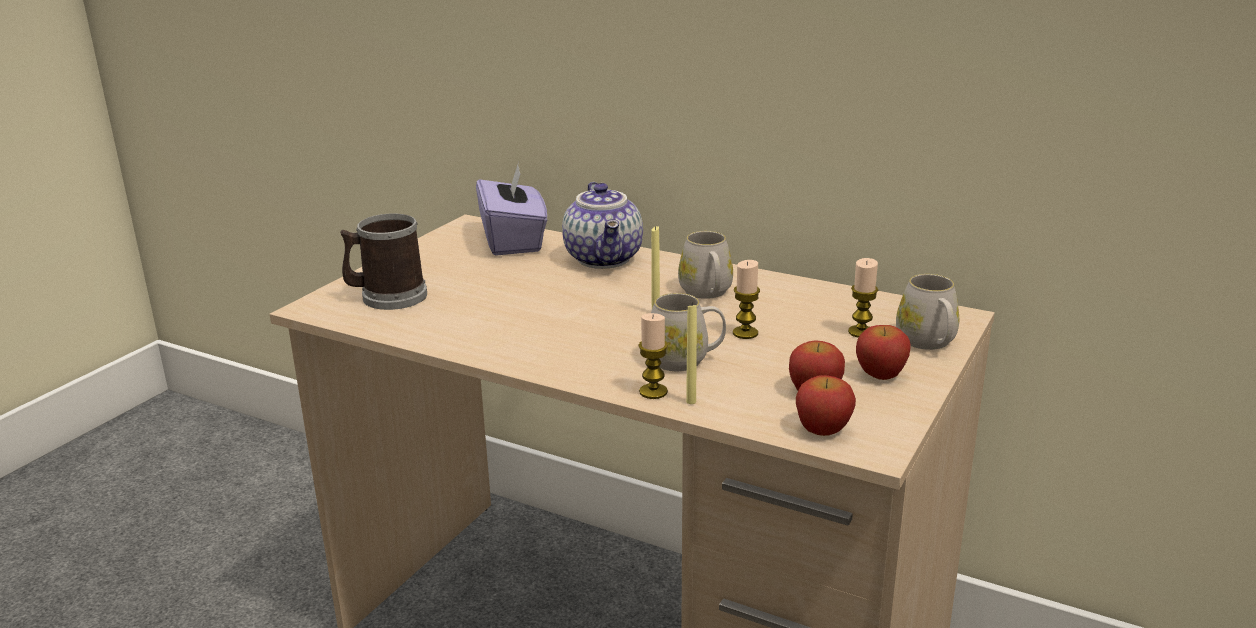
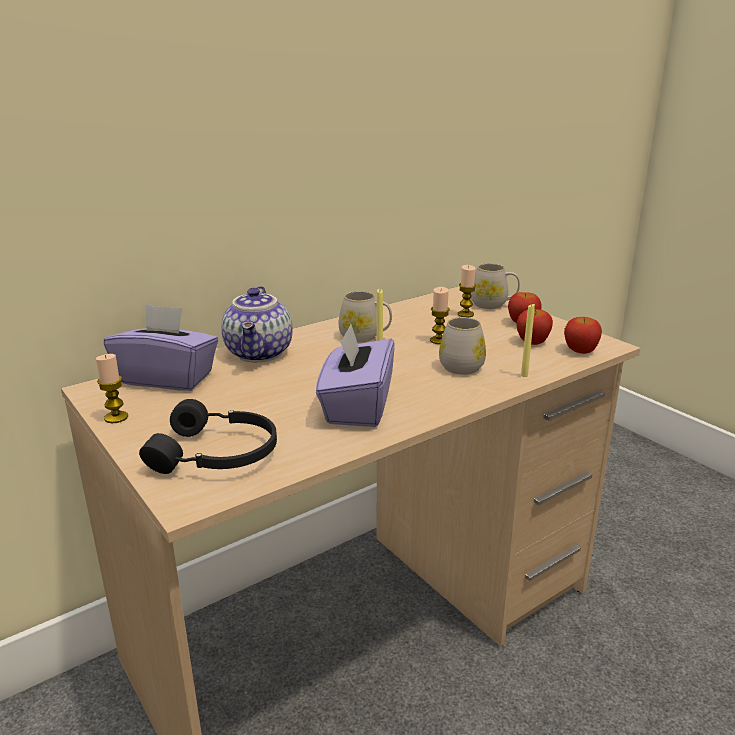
camera: 65 degrees left, 0 degrees up
(387, 297) = (216, 455): mug -> black headphones
(522, 328) = (357, 407): none -> purple tissue box
(605, 259) = (260, 353): teapot -> teapot turned 75 degrees clockwise
(653, 392) = (502, 383): candle -> candle (116, 417)

